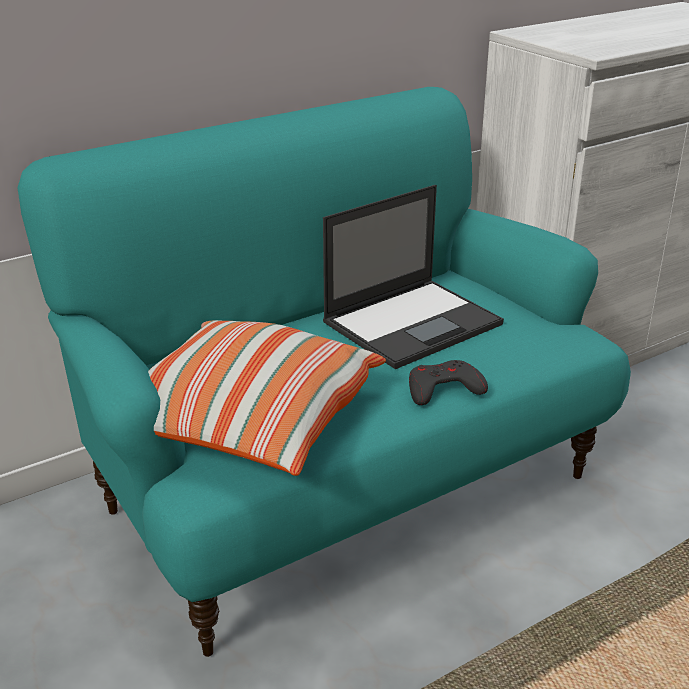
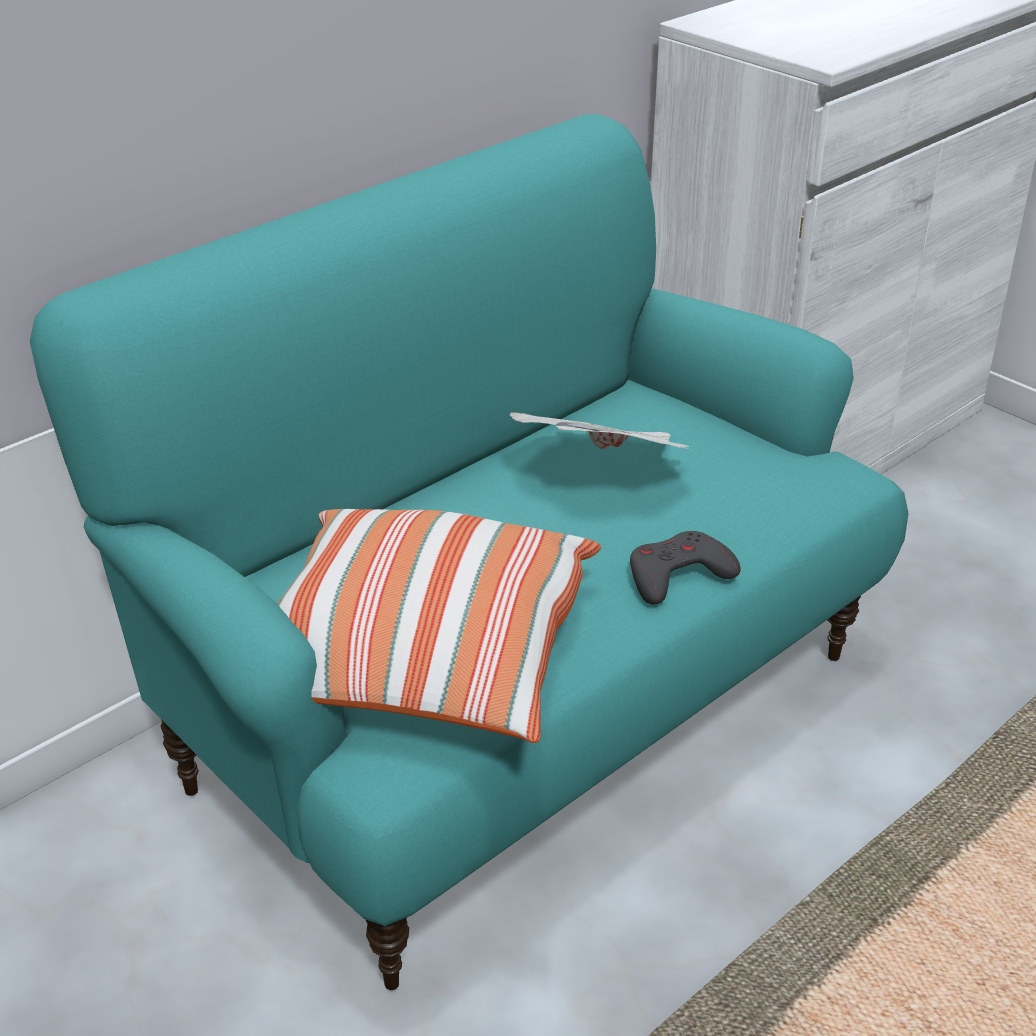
camera: 10 degrees left, 5 degrees up
(413, 322) = (606, 473): laptop -> newspaper

